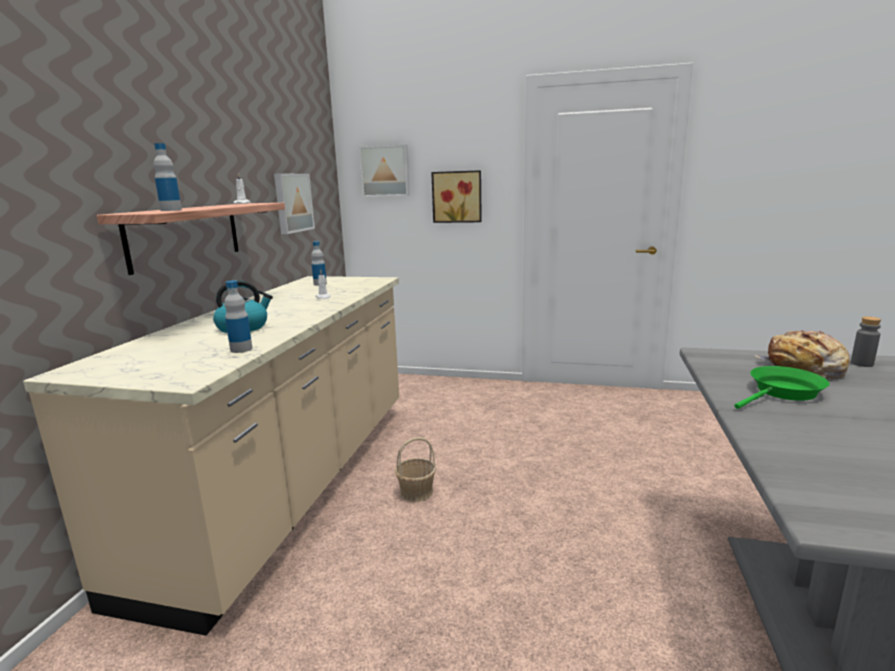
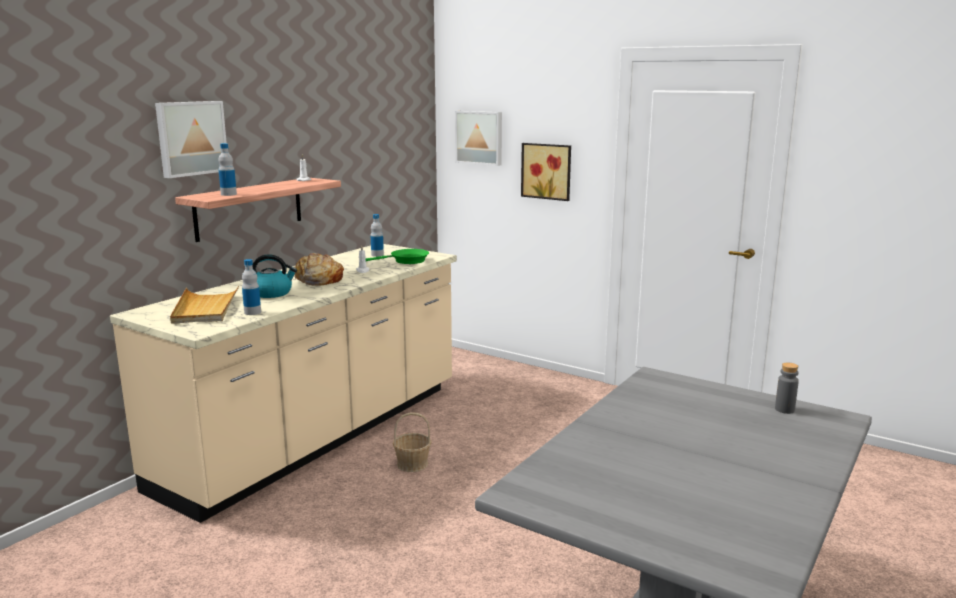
camera: 20 degrees right, 0 degrees up
(170, 353) = (205, 308): none -> beige tray
(292, 203) = (370, 171): picture -> picture (191, 138)
(783, 392) = (653, 418): green frying pan -> green frying pan (406, 261)
(804, 368) = (717, 403): bread -> bread (318, 280)

